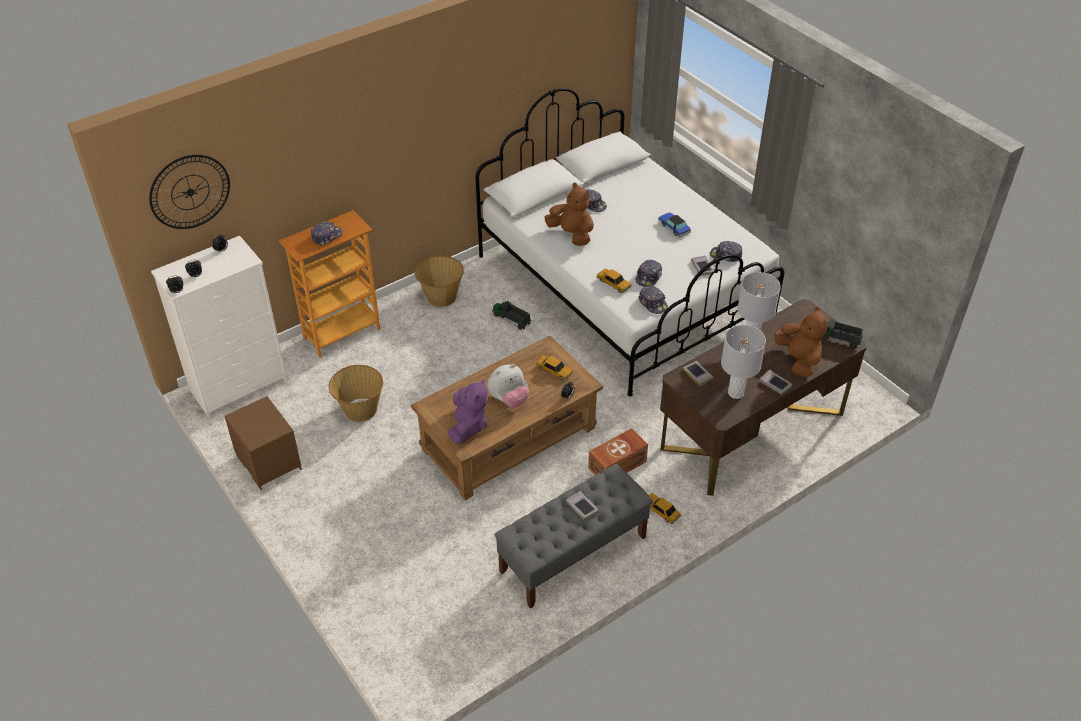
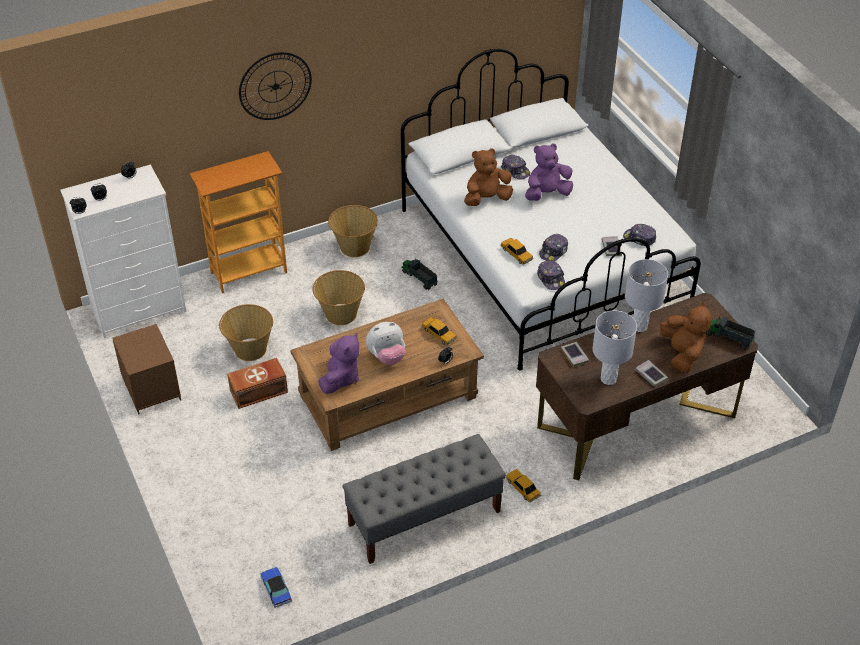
camera: 10 degrees right, 0 degrees up
(190, 192) = (104, 118): wall clock -> wall clock (275, 86)
(327, 236) = (236, 174): cap -> none
(442, 363) = (340, 314): none -> basket
(571, 234) = (487, 199): brown plush toy -> brown plush toy turned 75 degrees counterclockwise
(581, 507) = (432, 471): book -> none
(618, 465) = (491, 437): brown storage box -> brown storage box (260, 392)
(627, 223) = (547, 194): none -> purple plush toy
(674, 227) = (593, 203): toy car -> toy car (276, 589)

